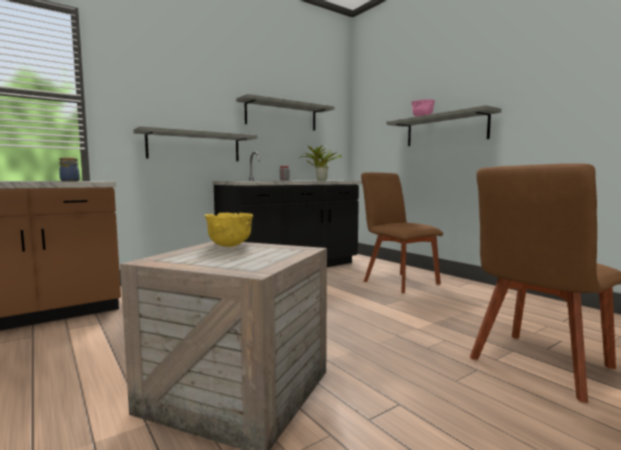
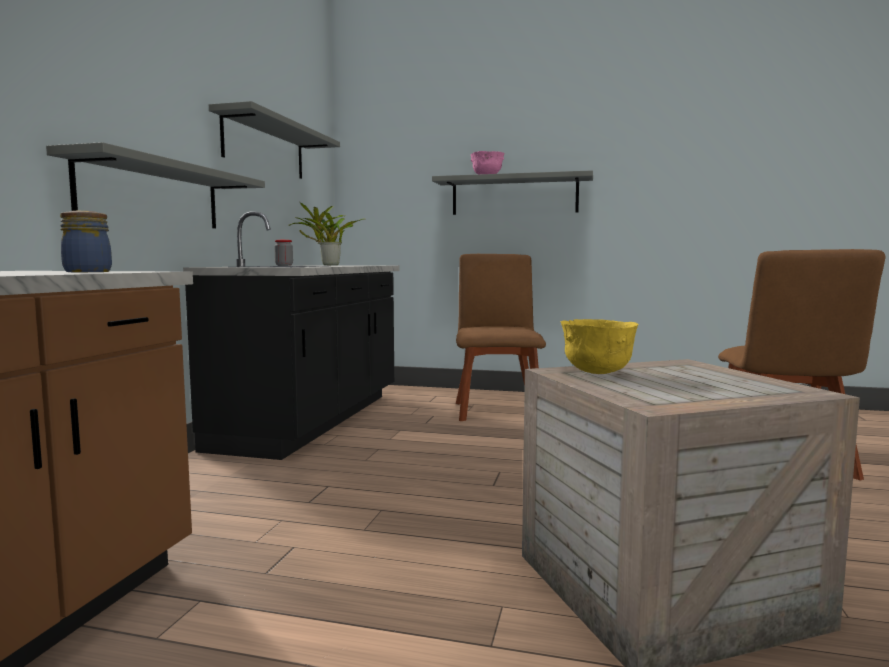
camera: 40 degrees left, 0 degrees up
(398, 281) = (497, 410): brown chair -> brown chair turned 75 degrees clockwise

